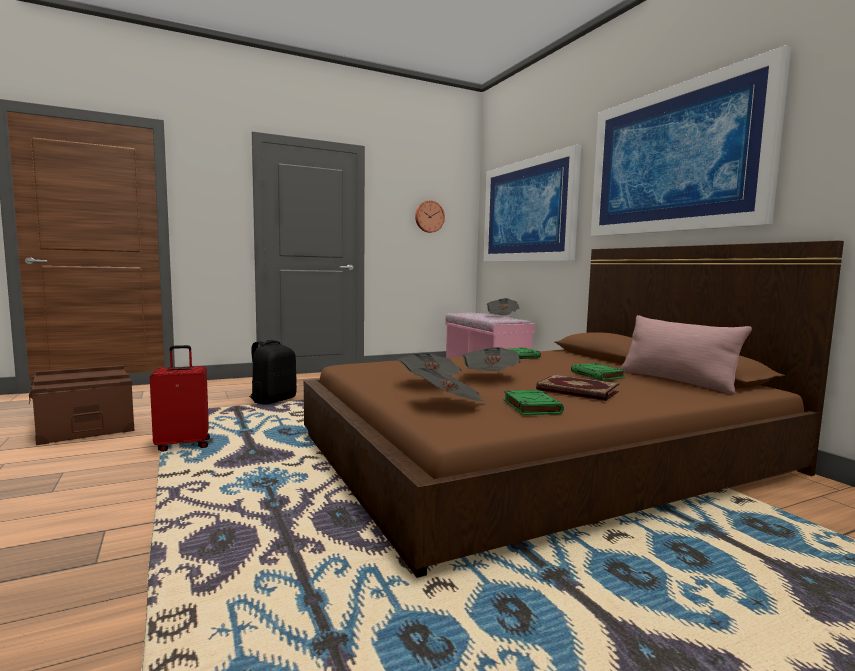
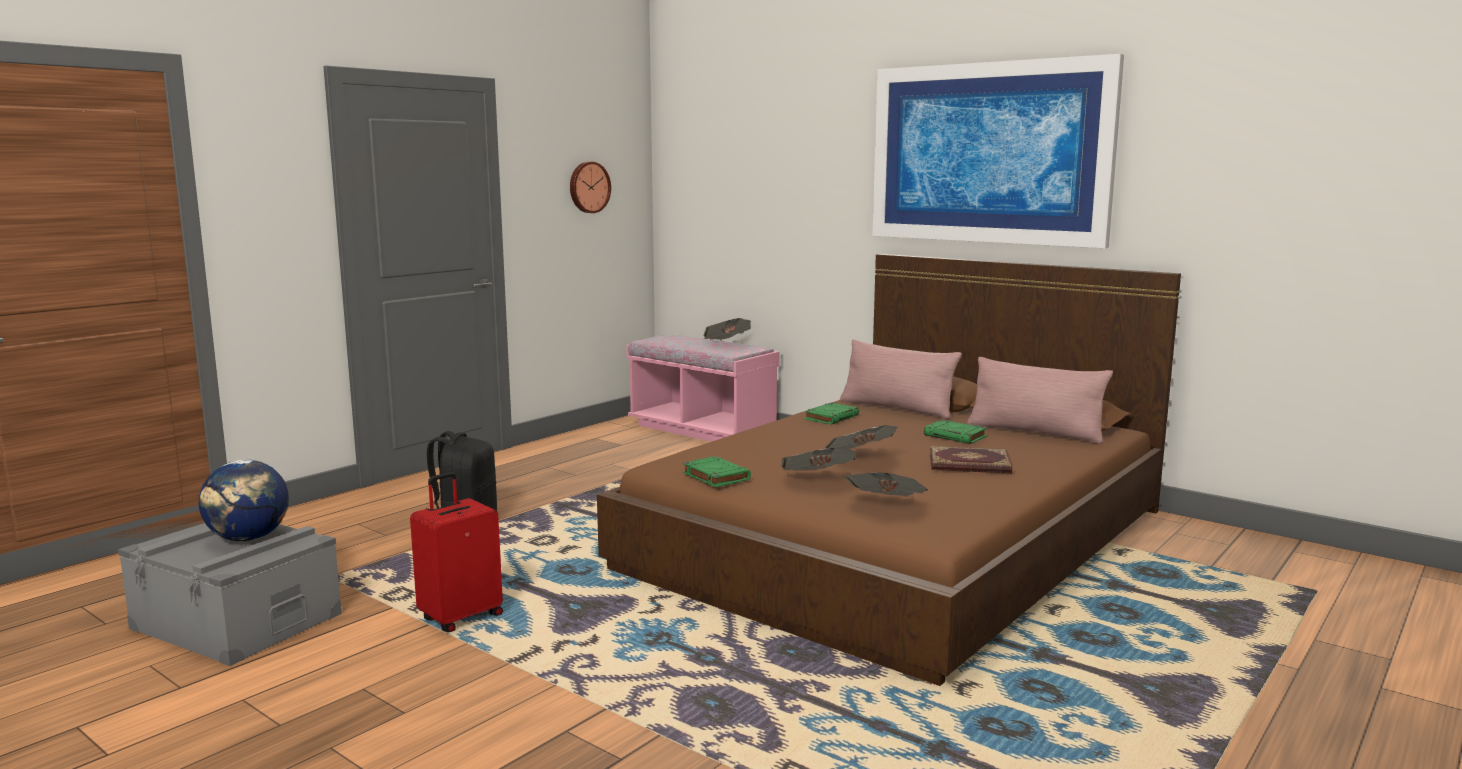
camera: 25 degrees left, 5 degrees up
(85, 424) = (237, 621): brown storage box -> grey storage box
(95, 375) = (248, 538): none -> globe
(528, 211) = (755, 185): picture -> none
(531, 407) = (958, 494): green book -> green book (715, 476)
(578, 357) = (896, 408): none -> pink pillow

